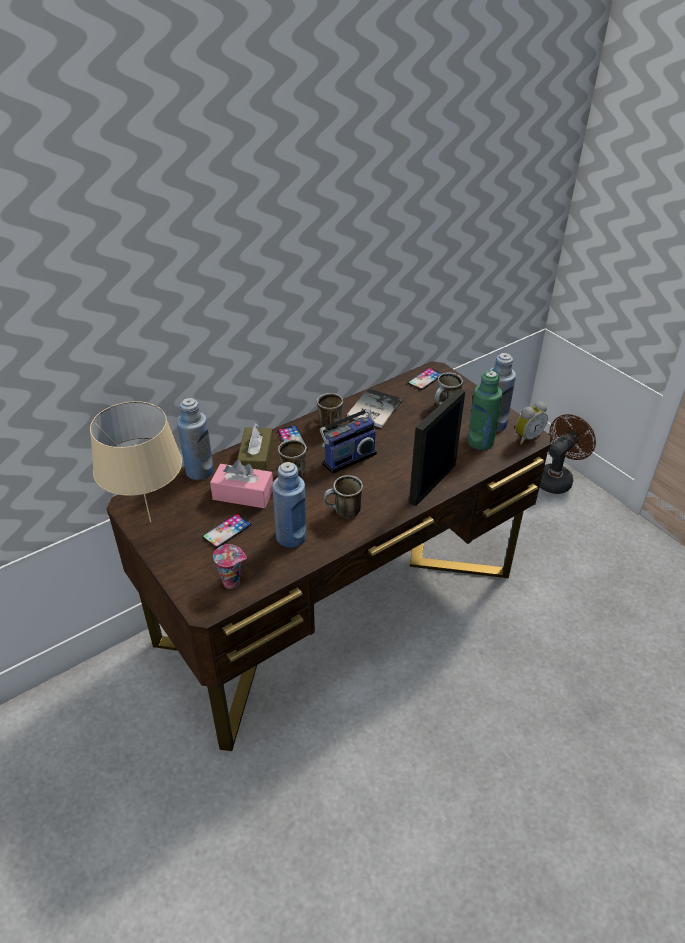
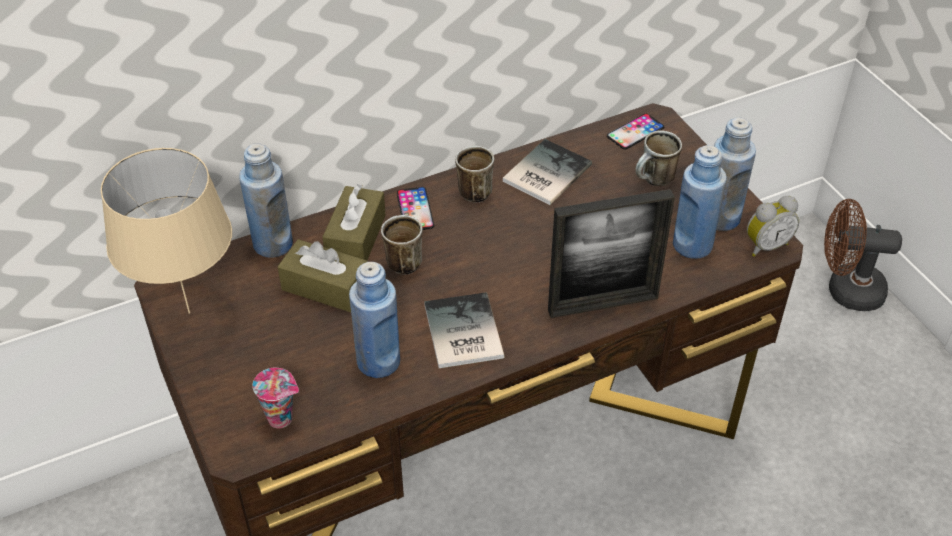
camera: 10 degrees right, 5 degrees up
(227, 531) = (291, 340): phone -> none
(243, 494) = (325, 287): pink tissue box -> brown tissue box
(343, 513) = (461, 333): mug -> book
(347, 457) = (488, 247): radio -> none
(432, 484) = (603, 304): picture frame -> picture frame turned 150 degrees counterclockwise
(480, 442) = (692, 245): green bottle -> blue bottle
(556, 478) = (846, 290): brown fan -> brown fan turned 135 degrees counterclockwise

